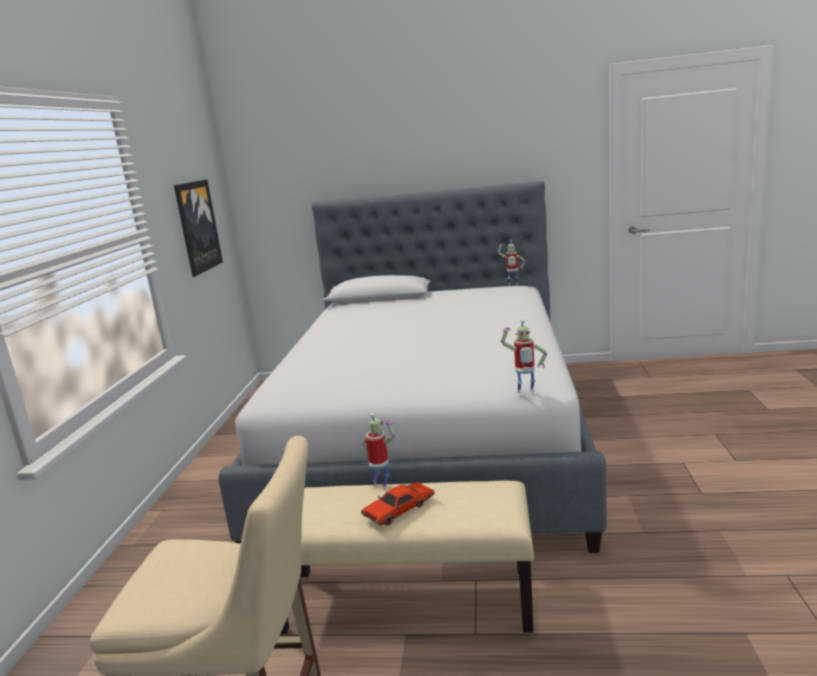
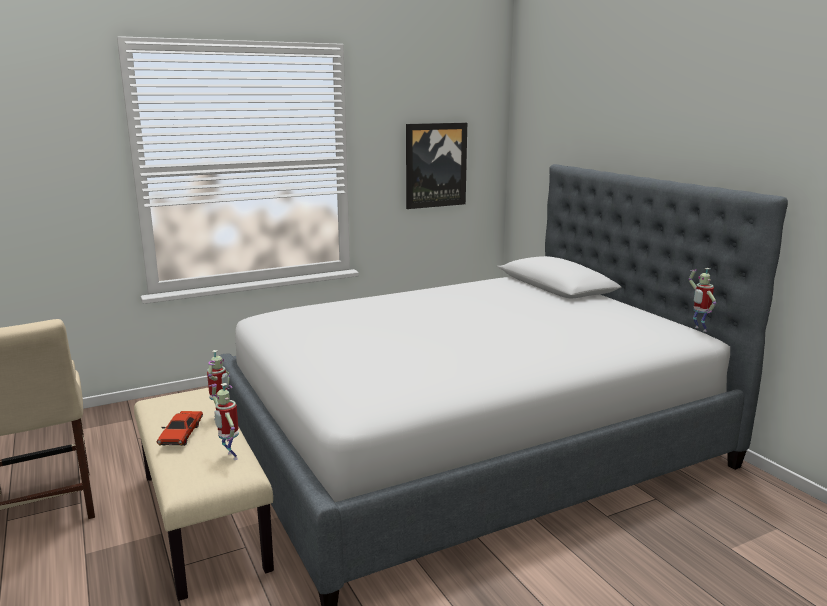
camera: 55 degrees right, 0 degrees up
(399, 510) = (182, 434): red toy car -> red toy car turned 105 degrees counterclockwise
(525, 392) = (322, 405): toy robot -> toy robot (229, 456)

